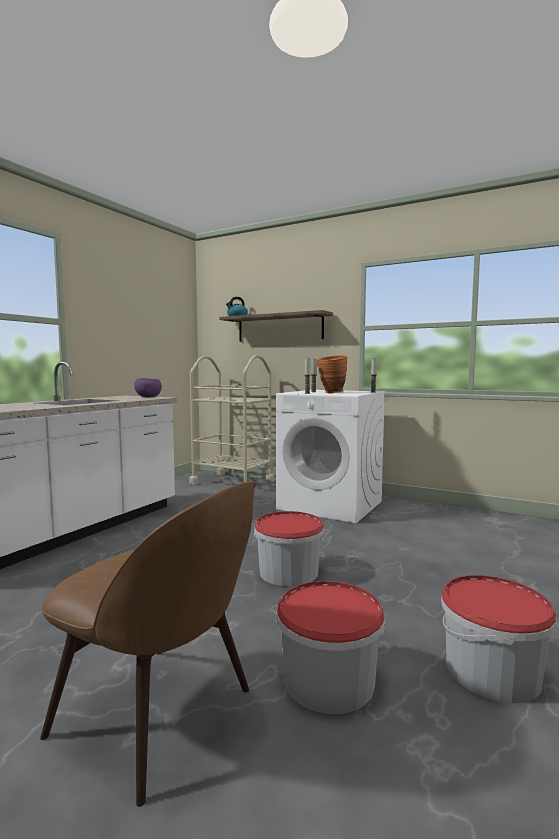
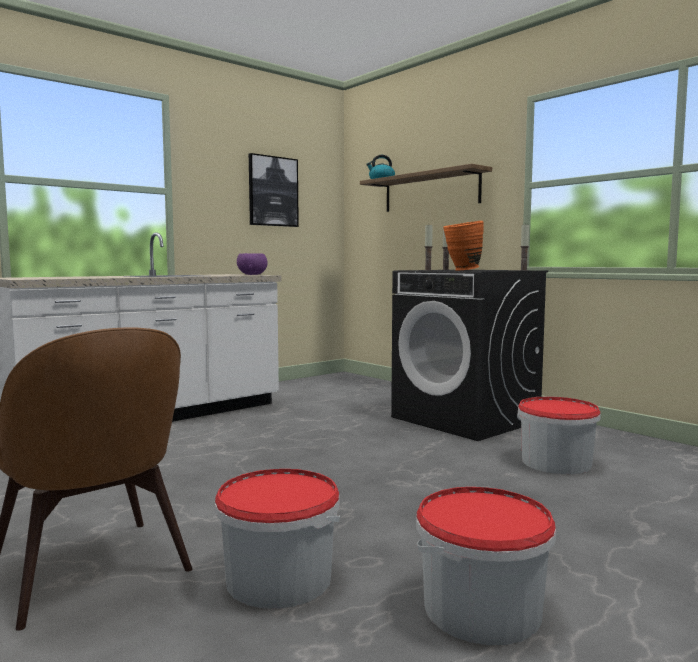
camera: 20 degrees right, 0 degrees up
(146, 323) = (273, 191): none -> picture
(232, 482) = (367, 386): beige cart -> none
(289, 572) = (340, 479): bucket -> bucket (556, 462)
(331, 505) = (466, 419): white washing machine -> black washing machine

